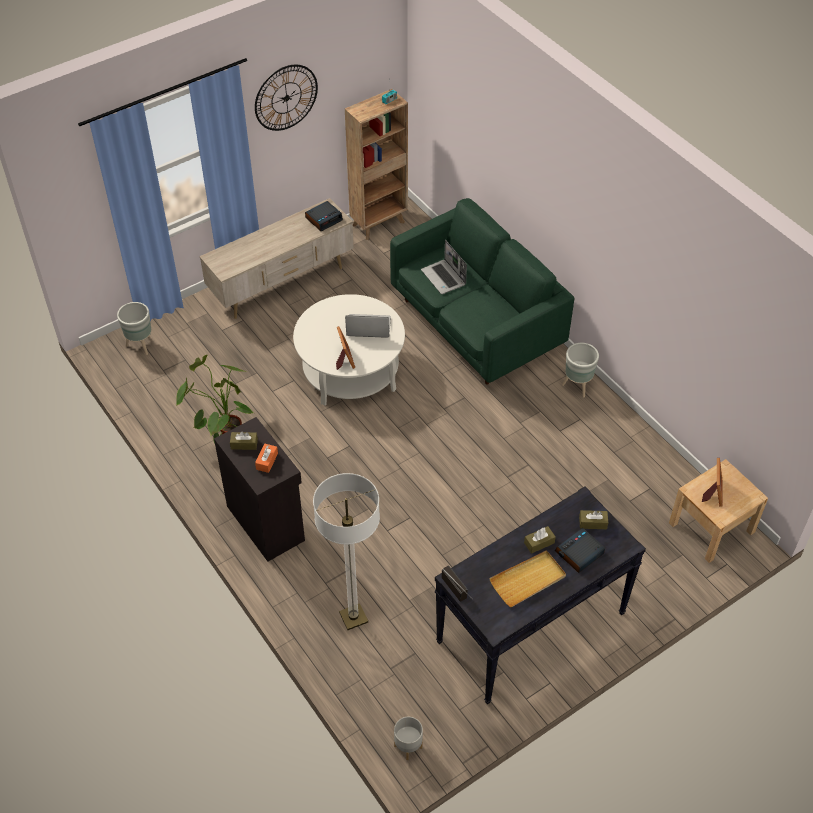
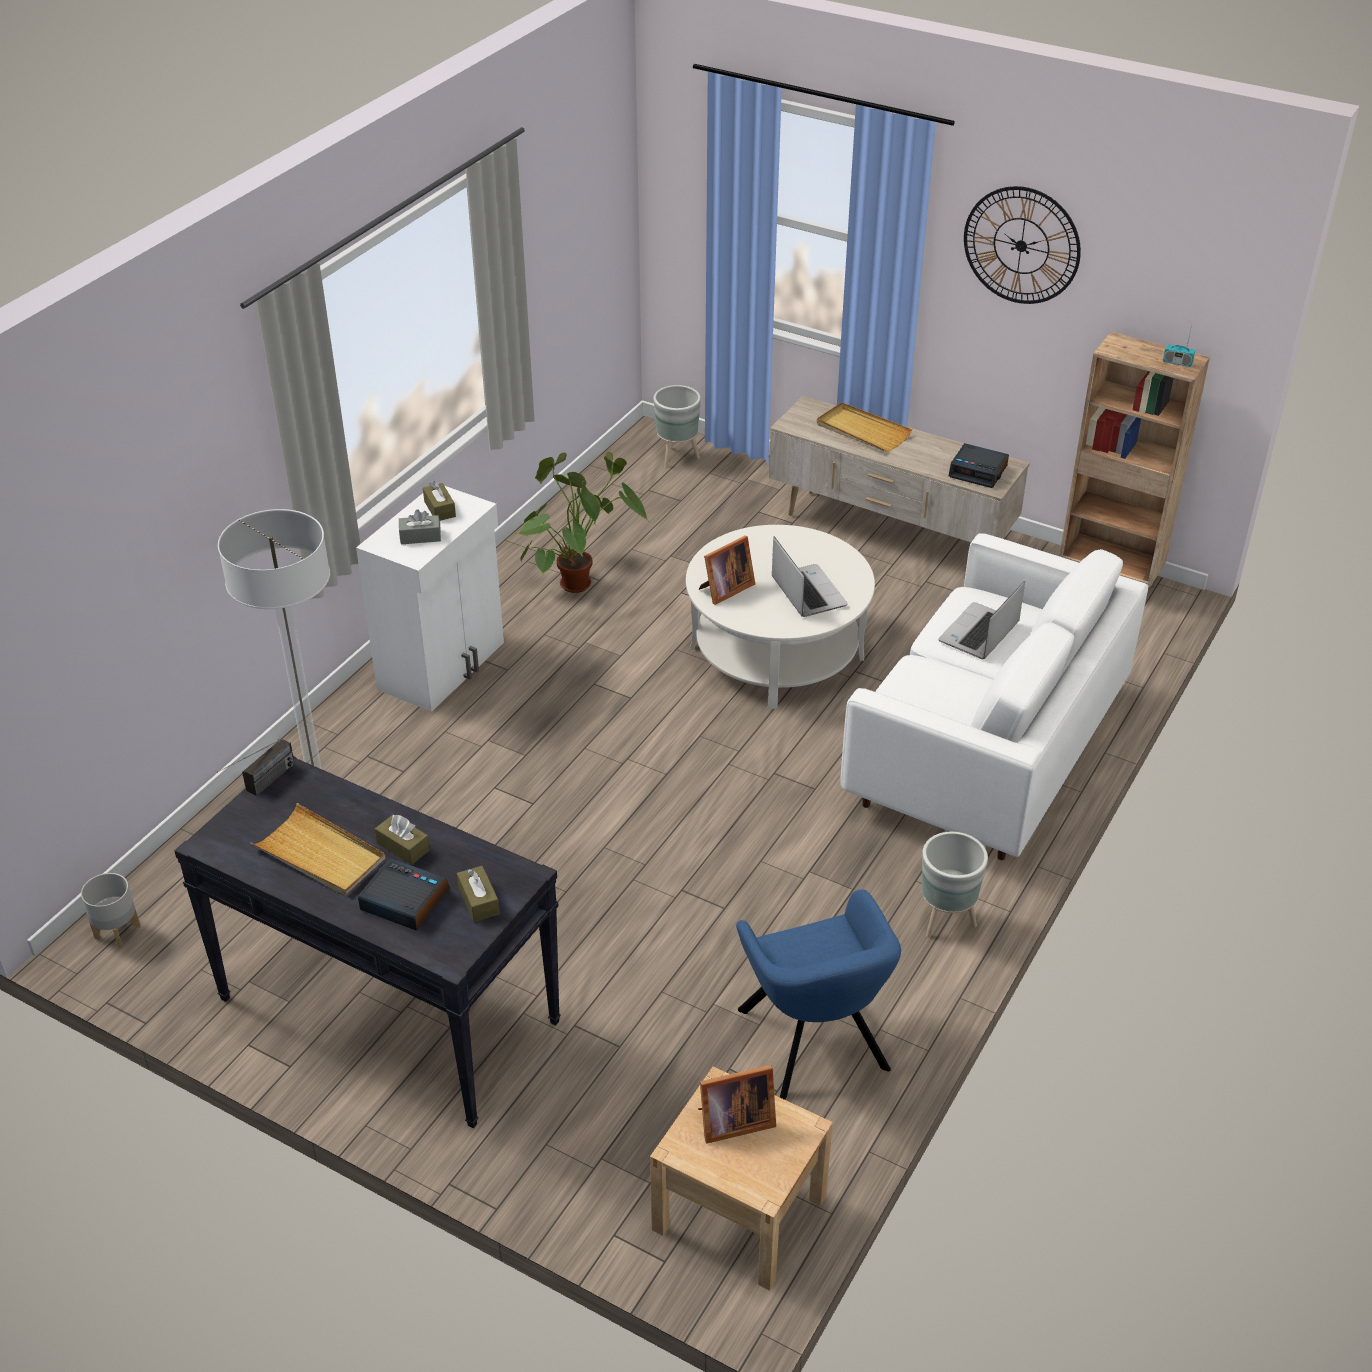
camera: 65 degrees right, 10 degrees down
(253, 246) = (862, 431): none -> beige tray
(266, 522) = (443, 665): black cabinet -> white cabinet
(267, 461) = (420, 537): orange tissue box -> grey tissue box
(475, 324) = (984, 753): green sofa -> white sofa
(629, 463) = (815, 1044): none -> blue armchair

